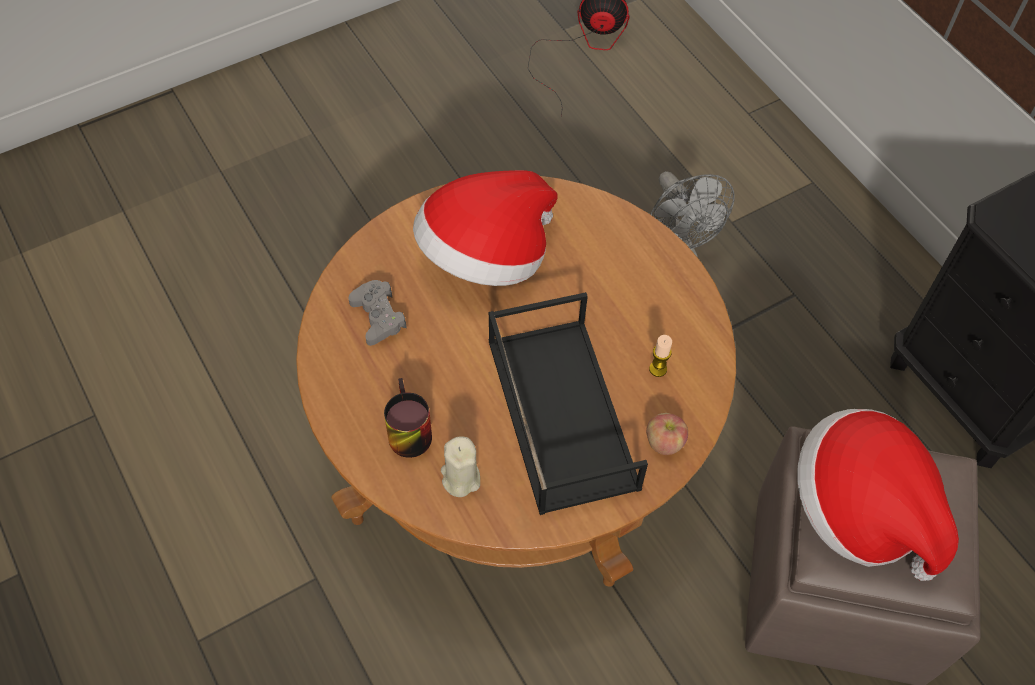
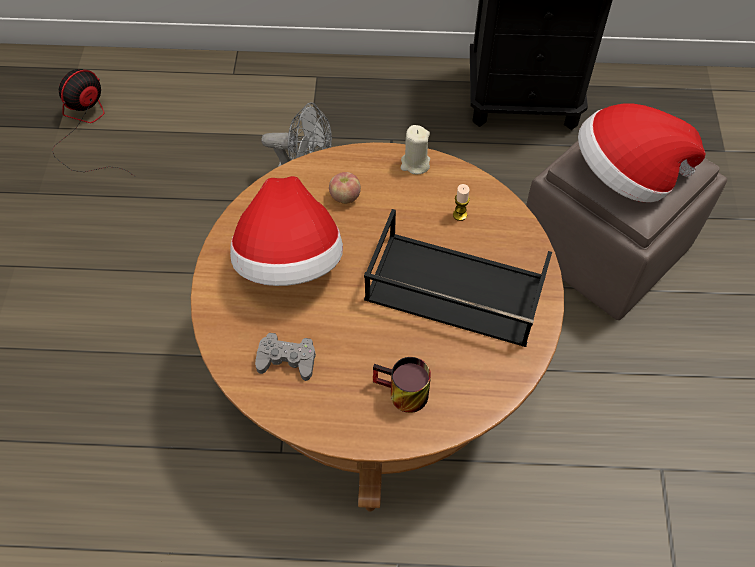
camera: 55 degrees left, 0 degrees up
(460, 478) = (465, 380): beige candle -> beige candle (415, 164)
(664, 442) = (517, 244): apple -> apple (345, 196)

